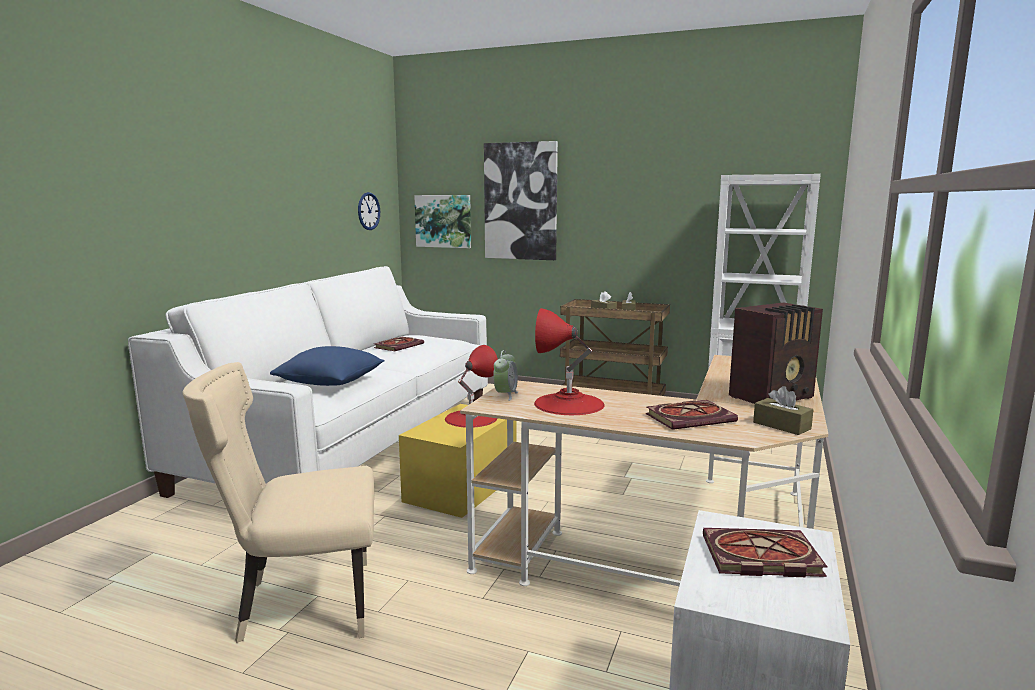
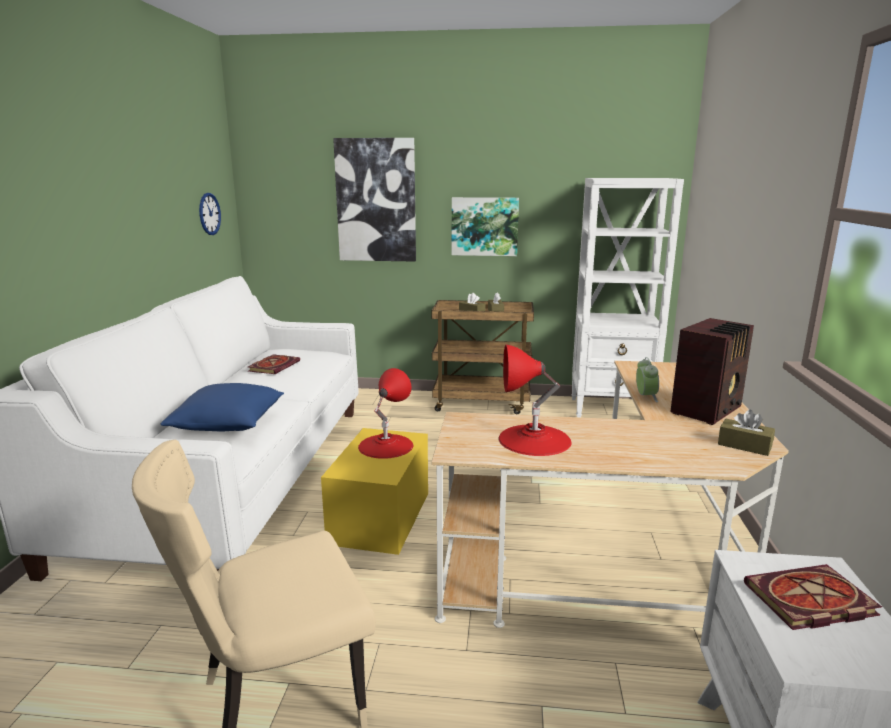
camera: 15 degrees left, 5 degrees up
(443, 221) = (290, 221): picture -> picture (484, 226)
(505, 395) = (463, 435): alarm clock -> alarm clock (645, 397)
(691, 418) = (660, 445): book -> none

